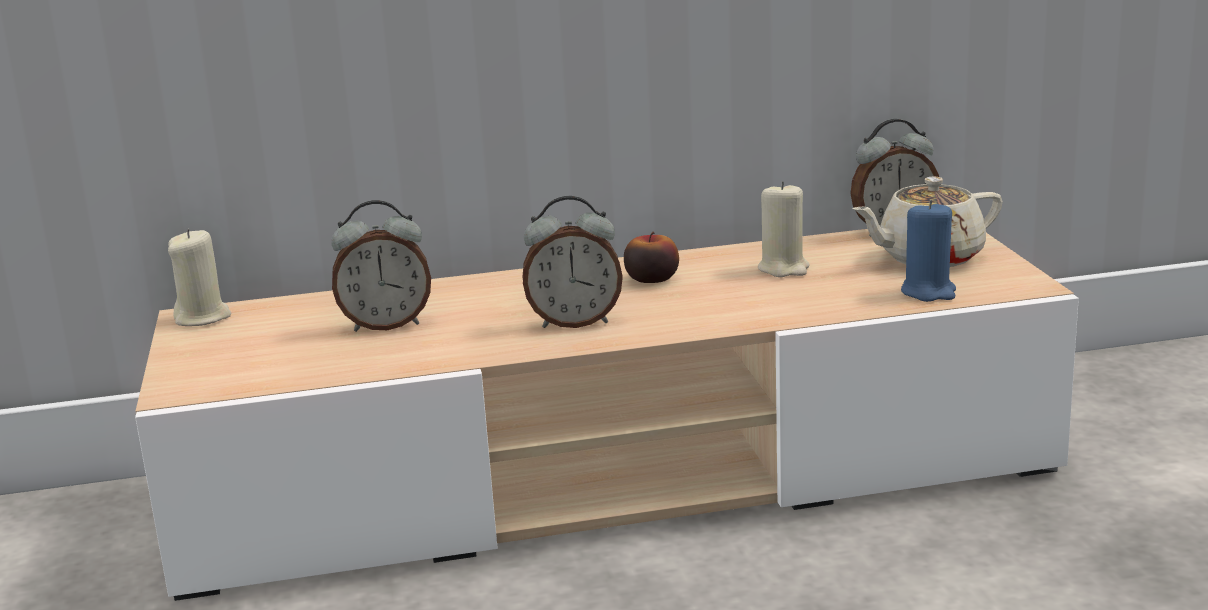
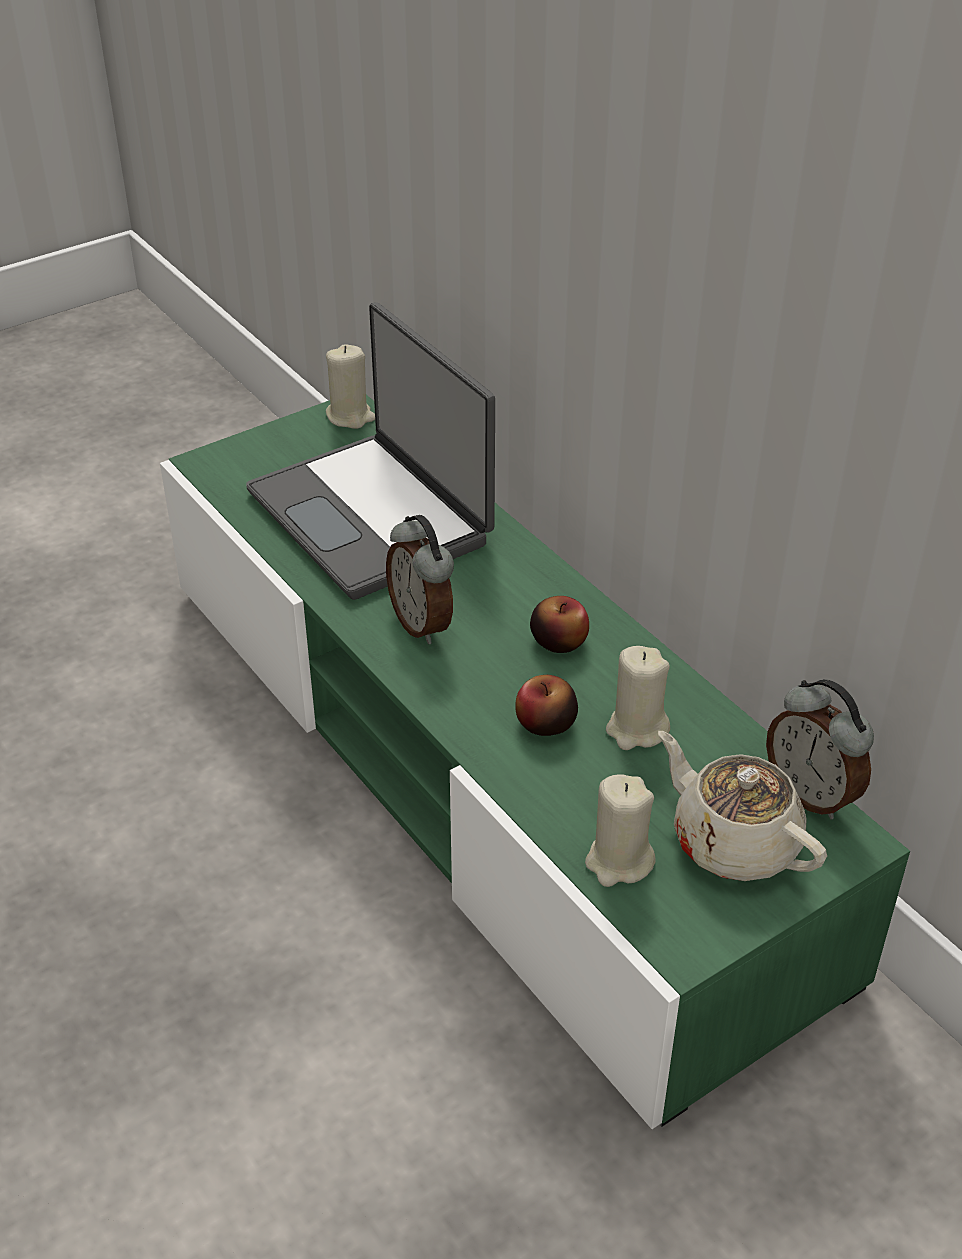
camera: 65 degrees right, 20 degrees up
(386, 325) = (373, 516): alarm clock -> laptop
(613, 478) = (481, 766): beige tv stand -> green tv stand
(751, 295) = (545, 723): none -> apple
(928, 292) = (619, 862): blue candle -> beige candle

